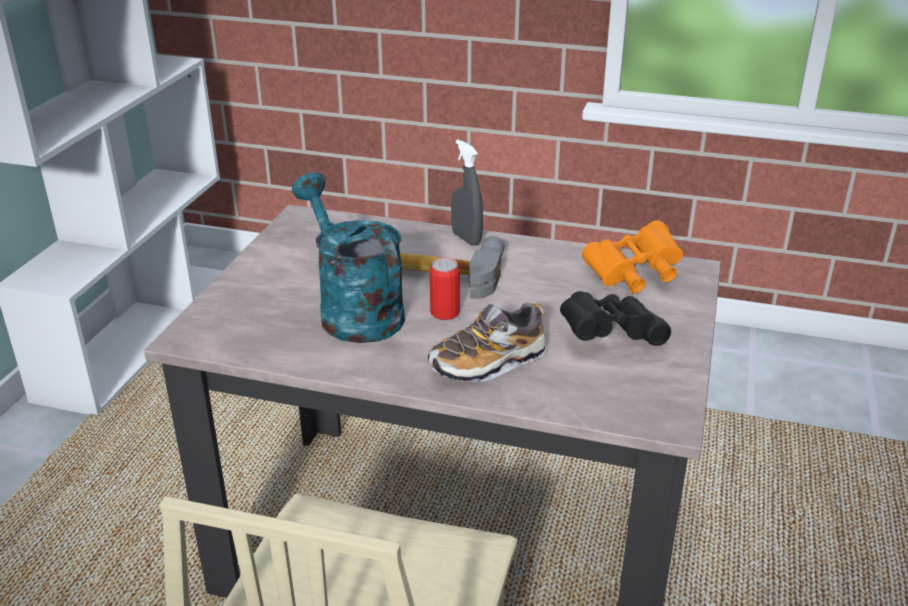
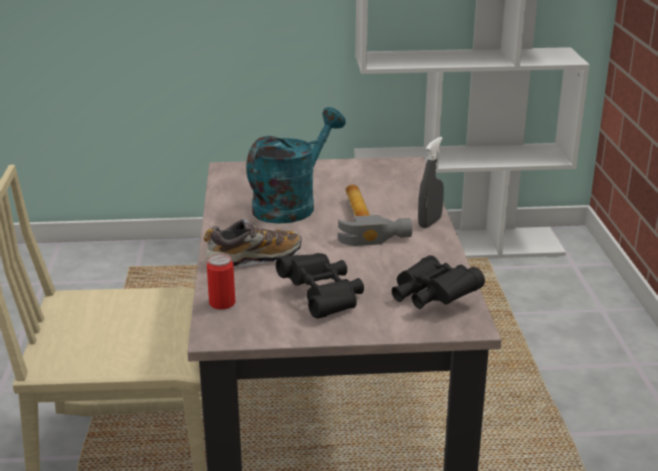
camera: 70 degrees right, 5 degrees down
(445, 313) = (310, 233): can -> can (222, 303)
(488, 363) = (253, 258): shoe -> shoe turned 120 degrees clockwise
(634, 275) = (431, 298): orange binoculars -> black binoculars

